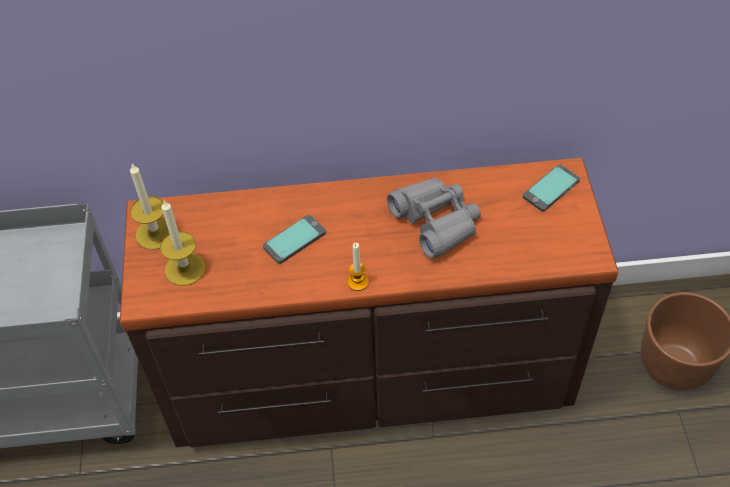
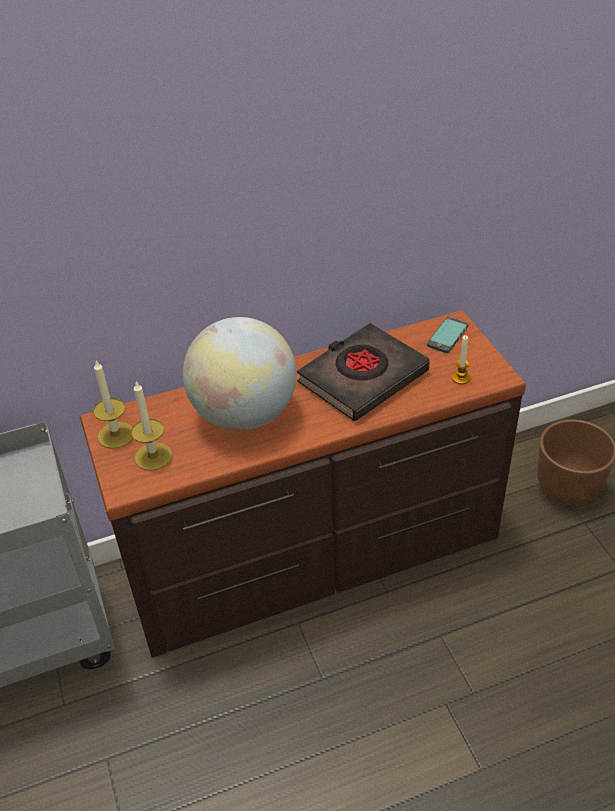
camera: 15 degrees left, 10 degrees down
(294, 239) = (244, 414): phone -> globe
(358, 282) = (312, 434): candle -> candle (461, 378)
(436, 222) = (362, 377): grey binoculars -> black book

